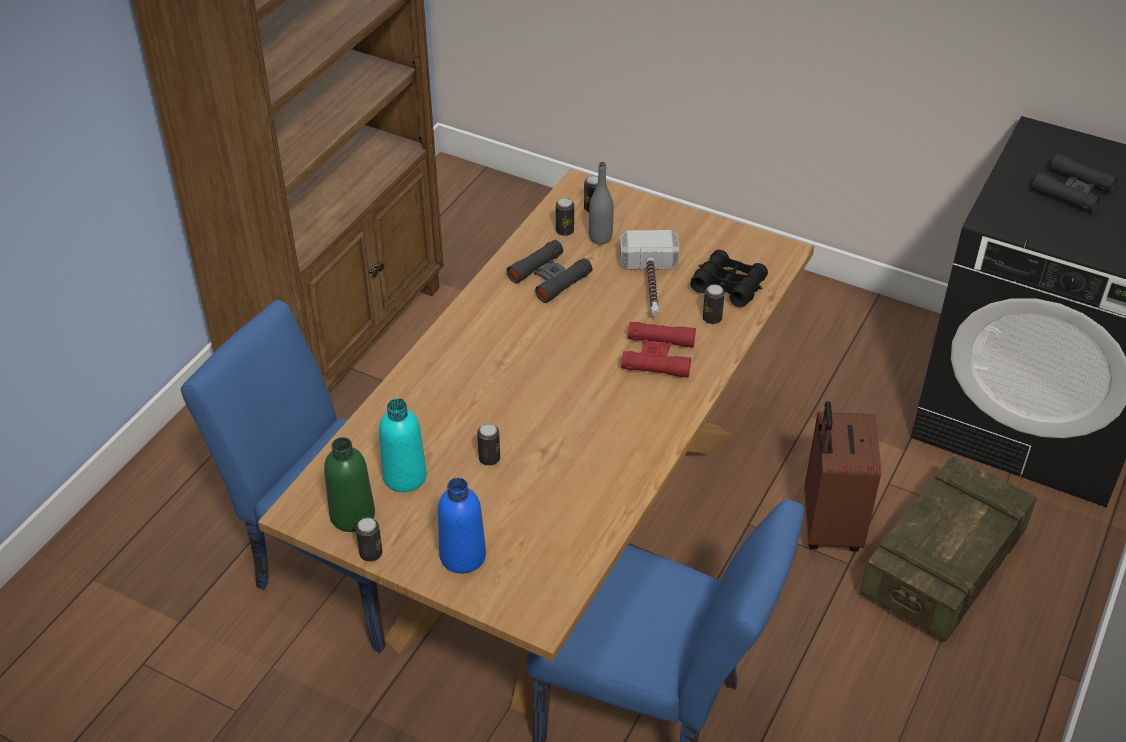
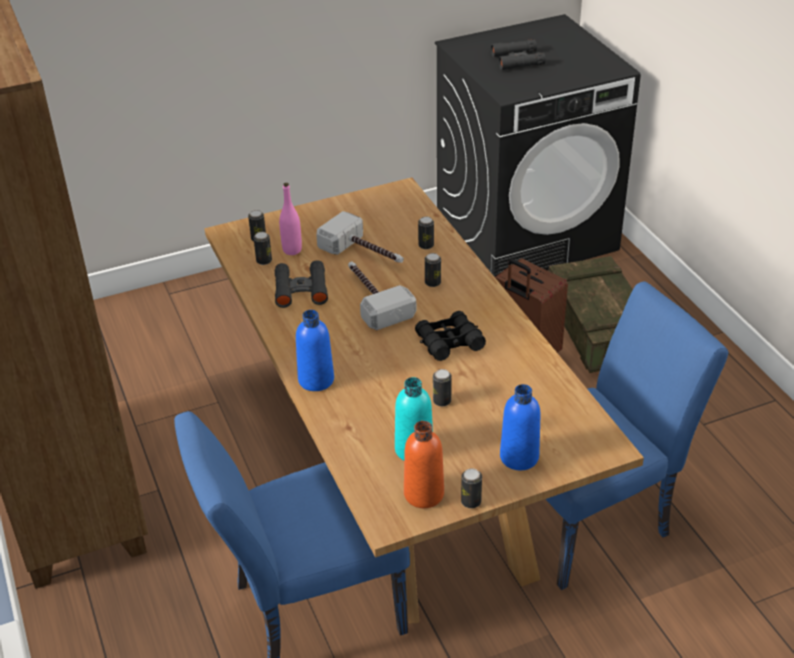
camera: 50 degrees left, 5 degrees down
(352, 515) = (424, 494): green bottle -> orange bottle
(435, 360) = (316, 380): none -> blue bottle
(587, 330) = (373, 299): none -> hammer
(600, 238) = (292, 250): grey bottle -> pink bottle
(658, 356) = (432, 283): red binoculars -> can
(728, 285) = (405, 224): black binoculars -> black binoculars (449, 342)

